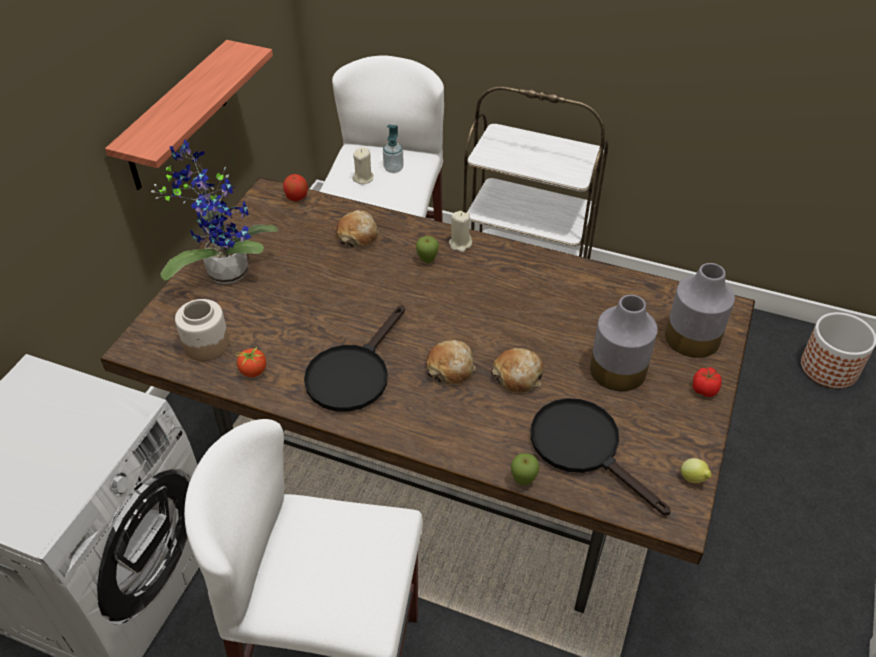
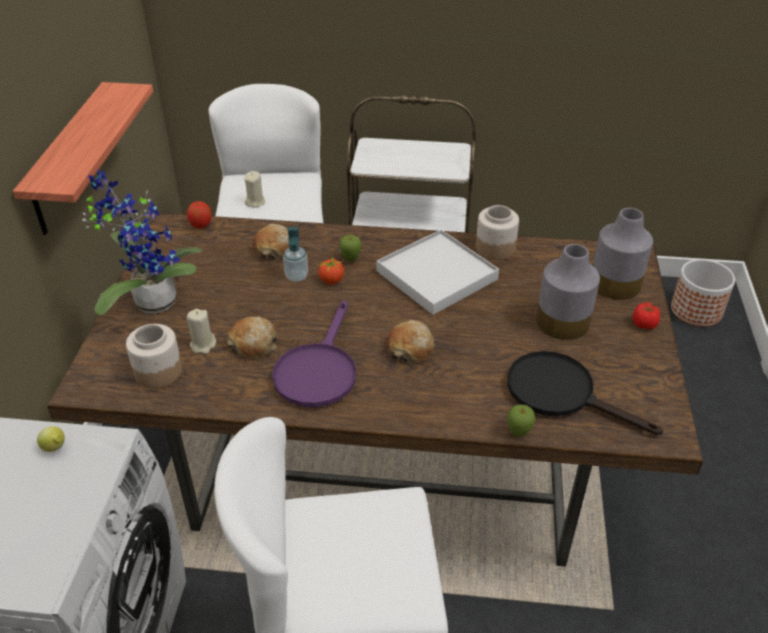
camera: 15 degrees left, 5 degrees down
(254, 371) = (217, 387): tomato -> tomato (332, 280)
(353, 373) = (318, 370): black frying pan -> purple frying pan
(393, 169) = (281, 190): soap dispenser -> soap dispenser (296, 276)
(460, 244) = (375, 240): beige candle -> beige candle (203, 345)
(507, 293) = (436, 275): none -> white tray
(517, 376) = (475, 344): bread -> bread (253, 344)
(579, 274) = (494, 248): none -> jar
(693, 479) = (667, 400): lemon -> lemon (55, 448)

